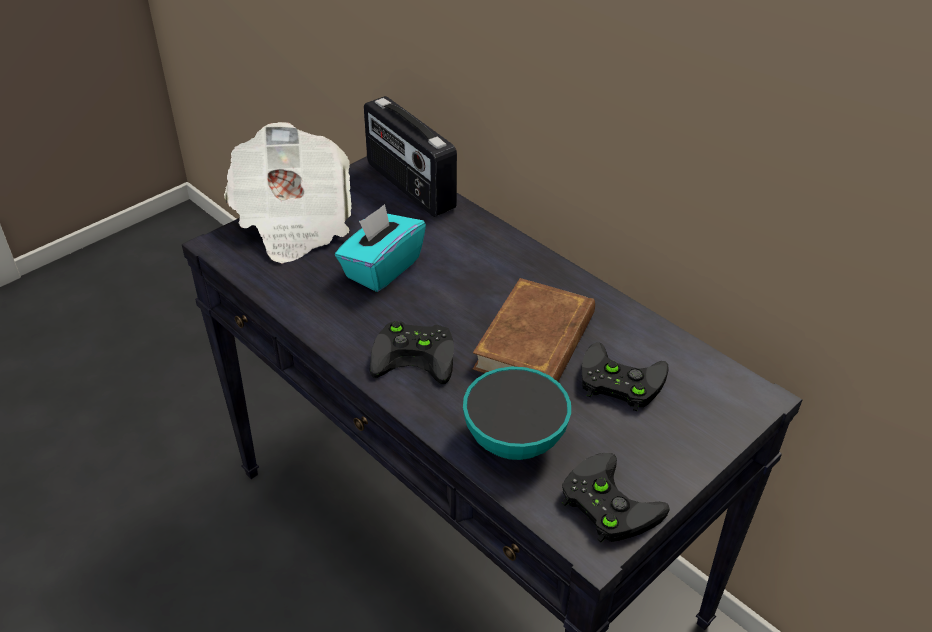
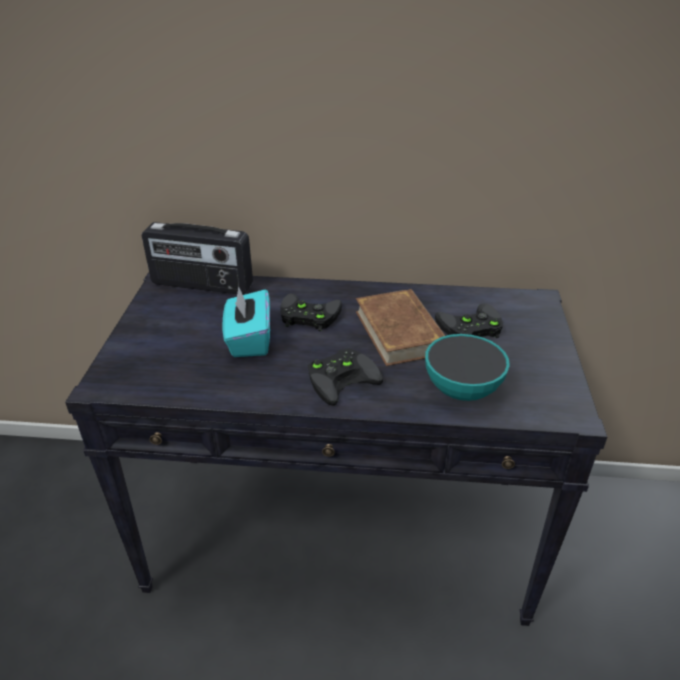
camera: 40 degrees left, 5 degrees down
(293, 222) = (143, 343): newspaper -> none
(605, 503) = (549, 391): black game controller -> black game controller (307, 316)

